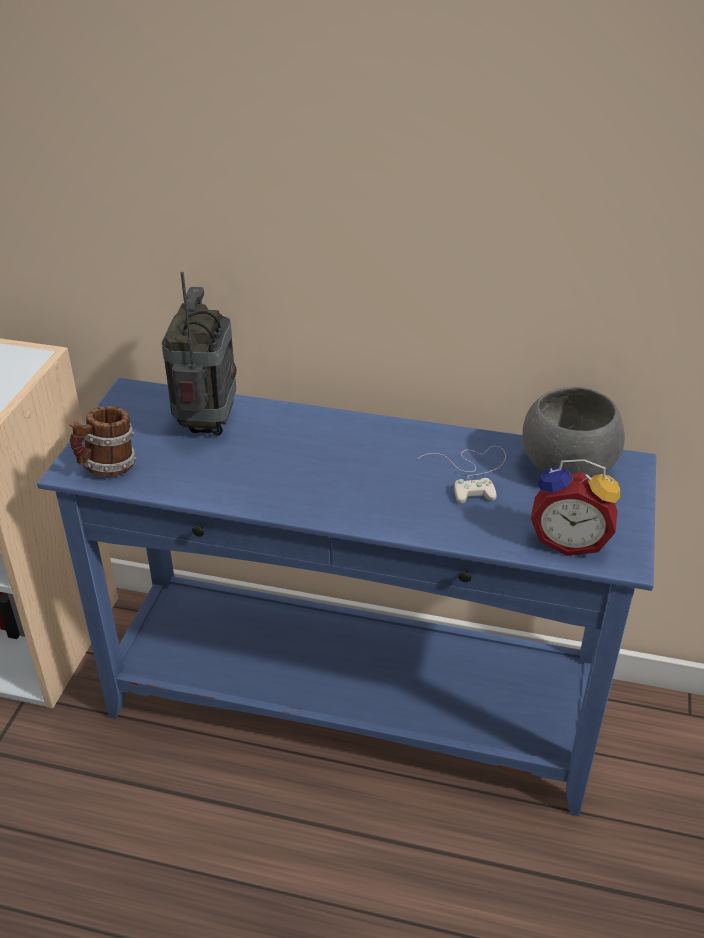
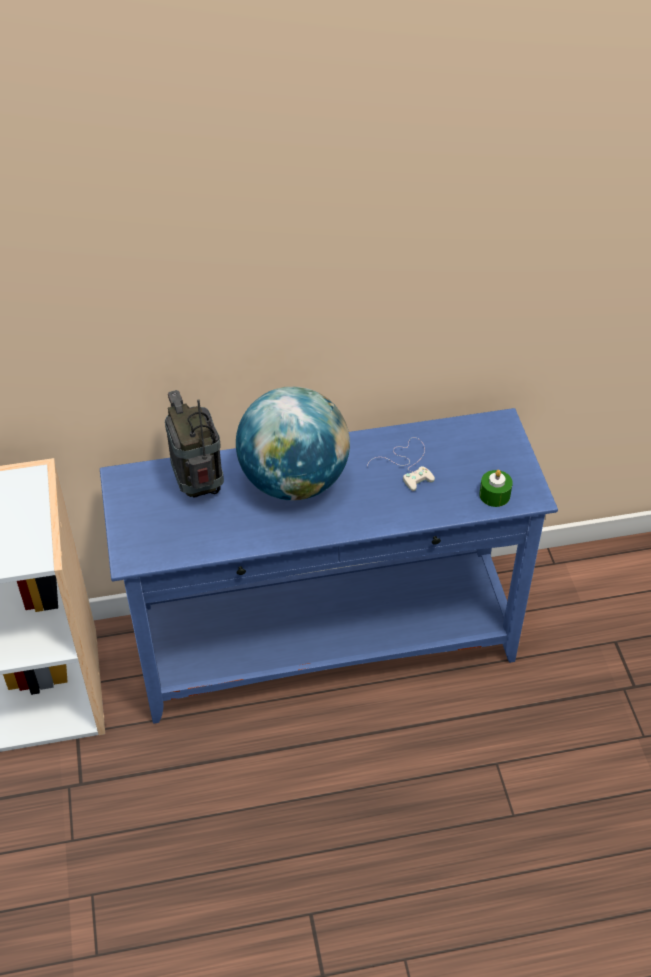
camera: 25 degrees left, 10 degrees up
(108, 468) = (154, 548): mug -> none
(319, 450) = (294, 481): none -> globe
(566, 467) = (465, 438): grey bowl -> none
(569, 541) = (494, 495): alarm clock -> green candle

